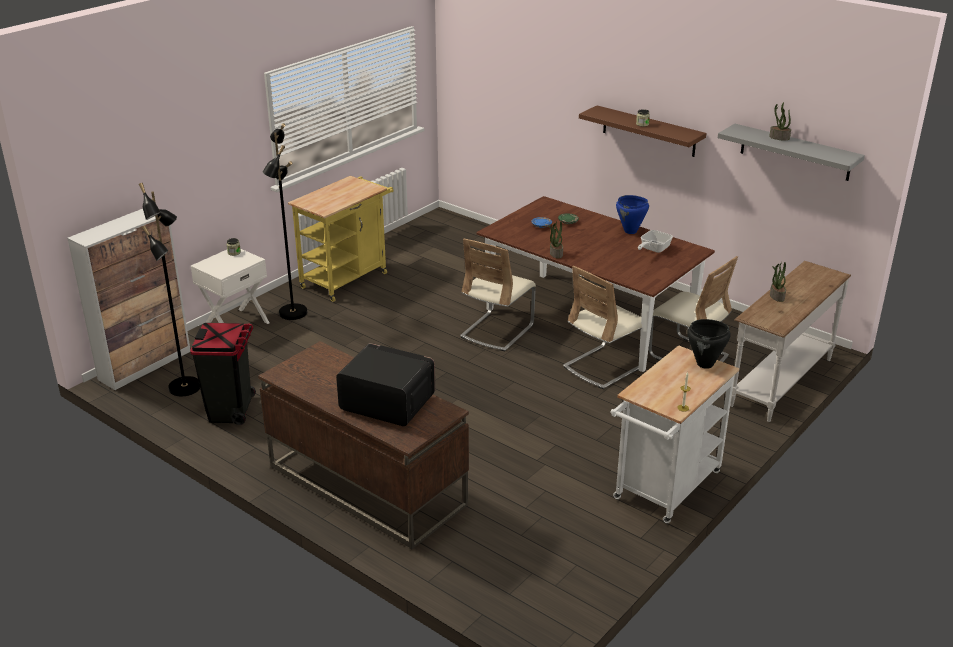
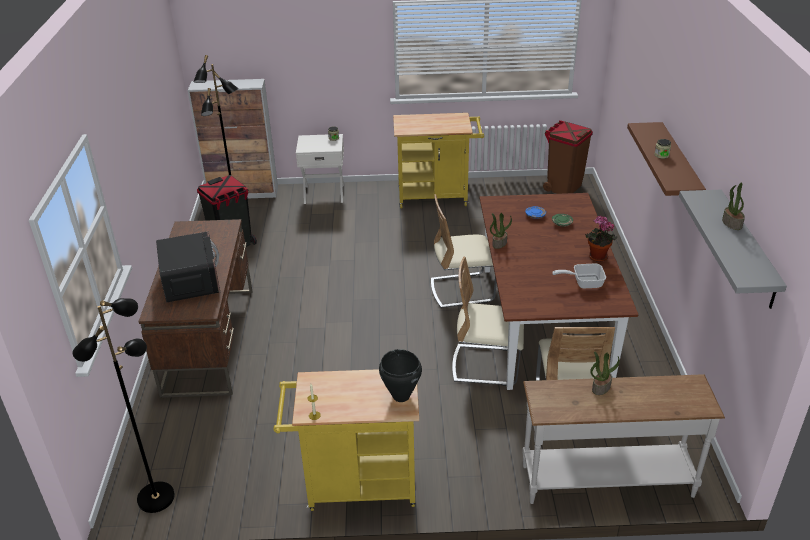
camera: 50 degrees right, 5 degrees up
(292, 312) = (365, 202): black floor lamp -> black floor lamp (156, 497)
(435, 225) = (563, 187): none -> brown trash can
(630, 231) = (597, 257): blue cooking pot -> potted plant
(664, 489) = (354, 486): white cart -> yellow cart

